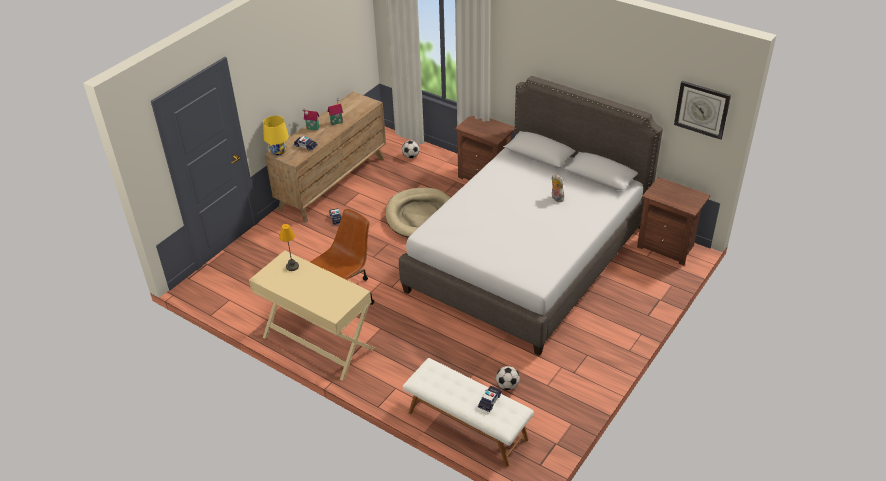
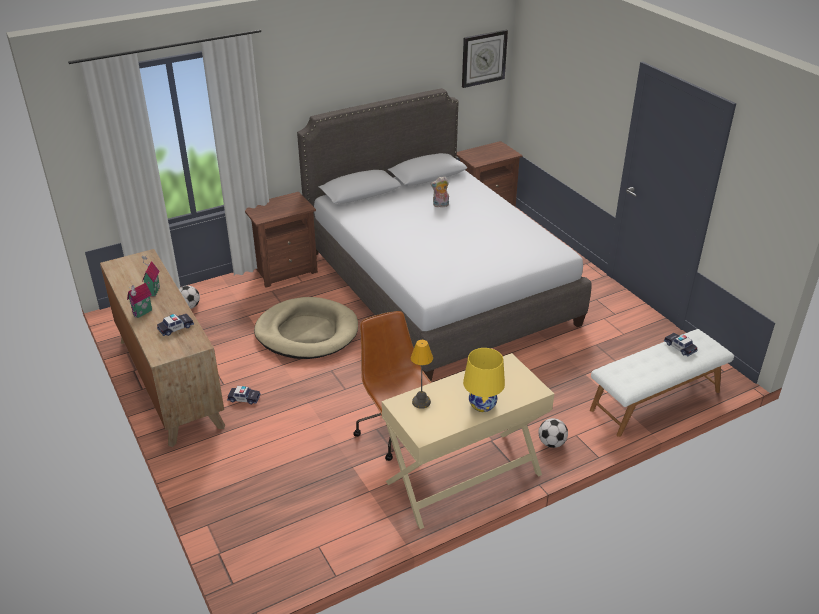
camera: 65 degrees left, 5 degrees down
(278, 151) = (161, 353): yellow table lamp -> yellow table lamp (482, 405)
(507, 385) = (612, 357): football -> football (551, 443)

